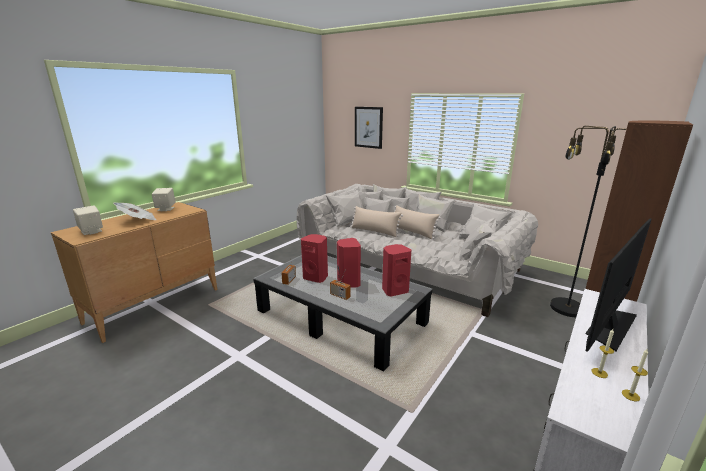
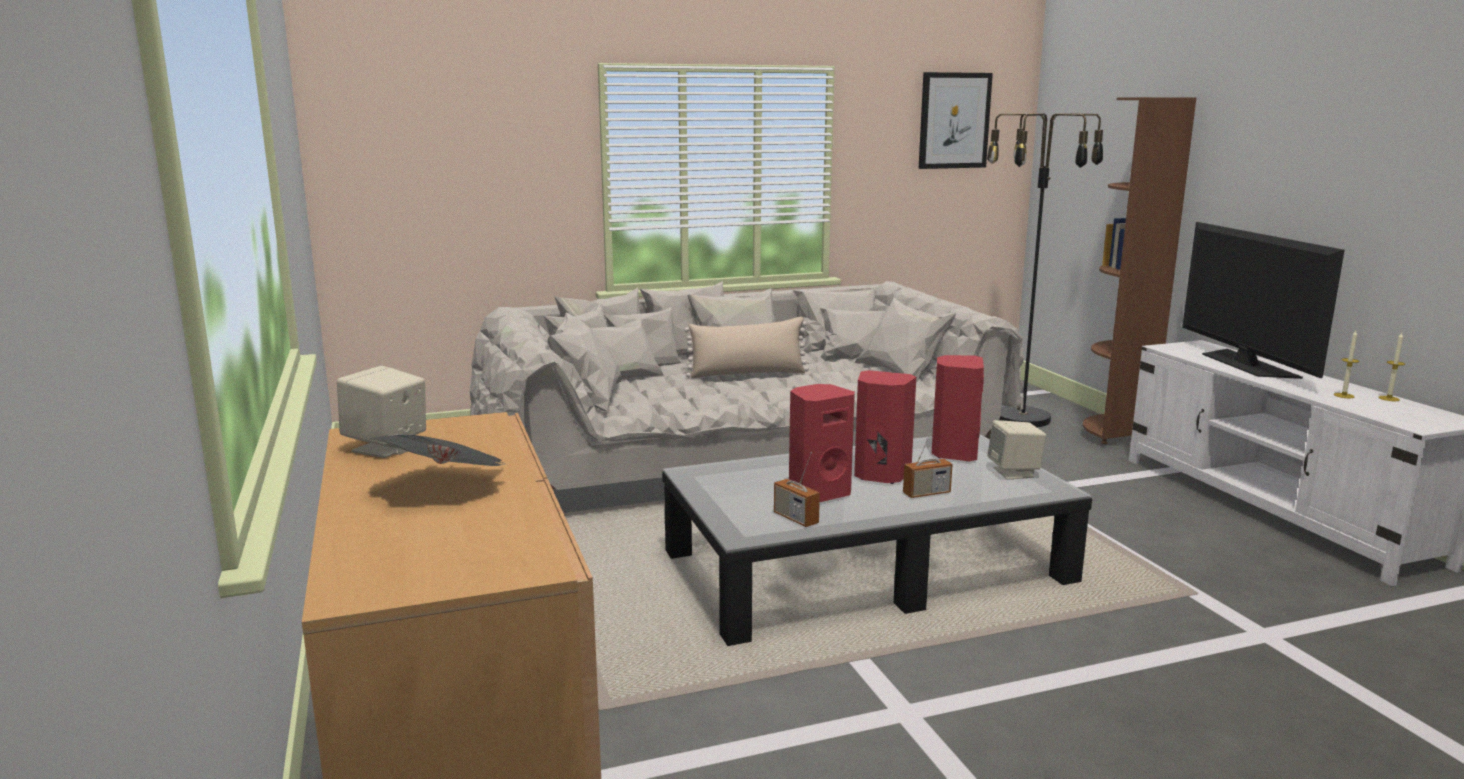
camera: 55 degrees left, 5 degrees down
(91, 231) = (451, 551): beige speaker -> beige speaker (1014, 472)
(368, 127) = (478, 153): picture -> picture (954, 120)
(374, 231) = (690, 394): beige pillow -> none

